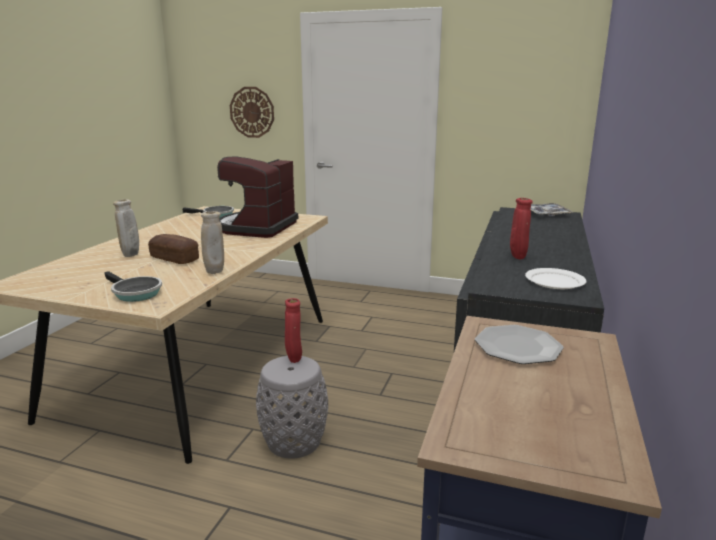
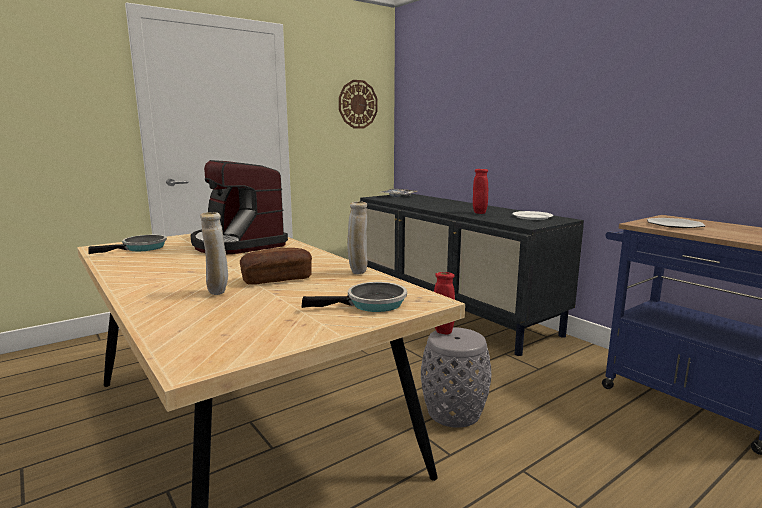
camera: 55 degrees left, 5 degrees down
(252, 112) = (58, 122): wall clock -> wall clock (358, 104)

